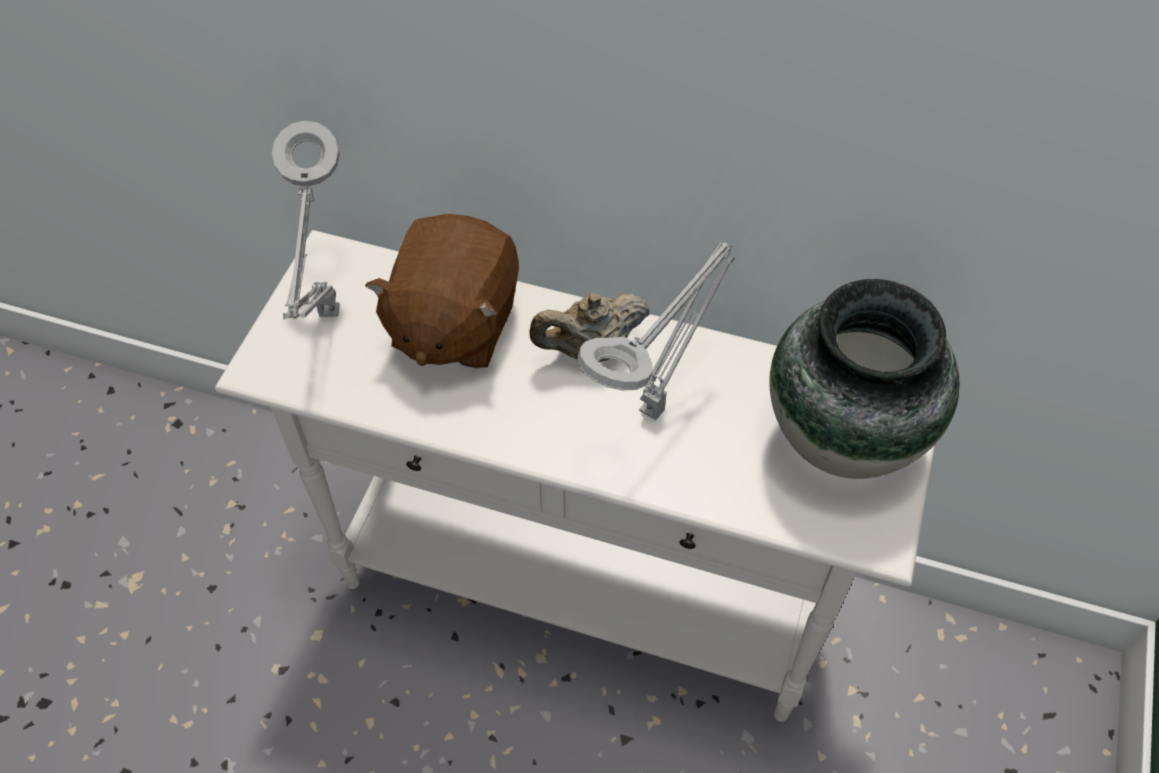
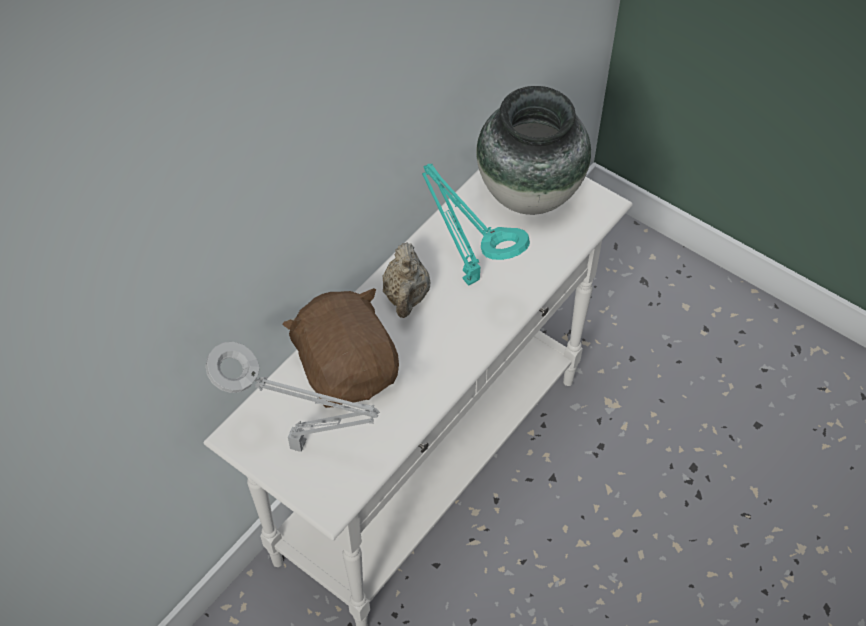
camera: 70 degrees left, 0 degrees up
(453, 325) = (347, 369): brown plush toy -> brown plush toy turned 150 degrees counterclockwise
(656, 407) = (468, 276): grey table lamp -> turquoise table lamp

